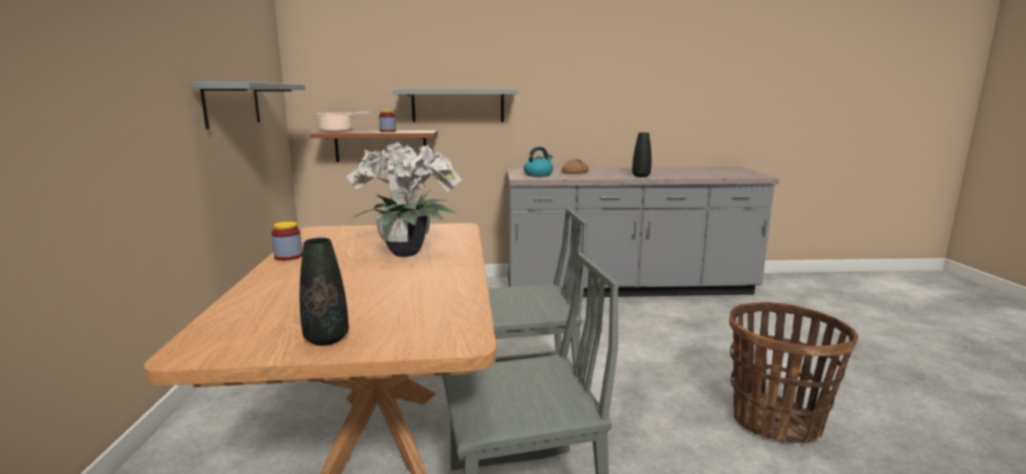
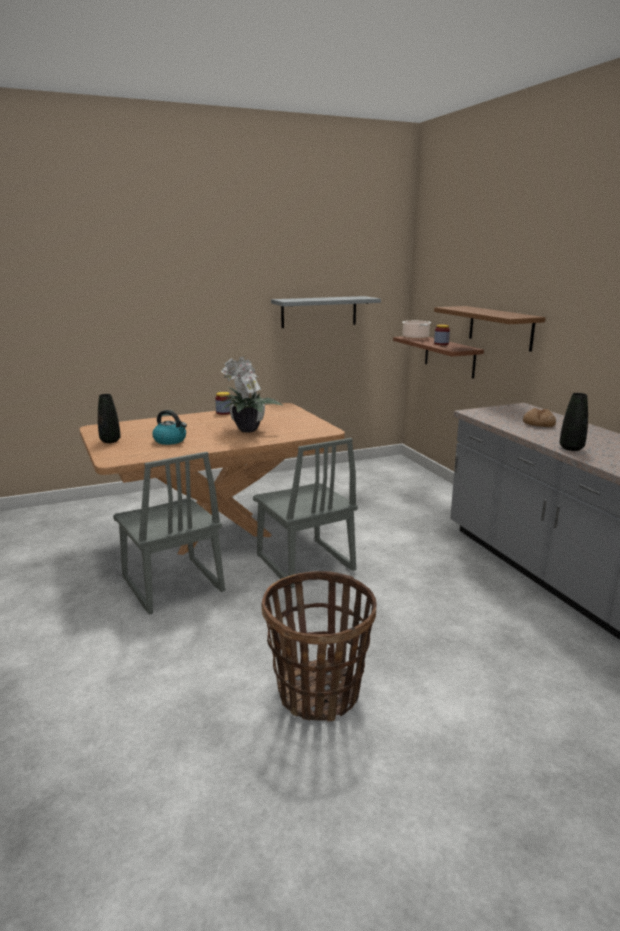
camera: 70 degrees right, 5 degrees up
(458, 106) = (500, 327): grey shelf -> brown shelf
(538, 174) = (498, 415): kettle -> kettle (170, 440)

